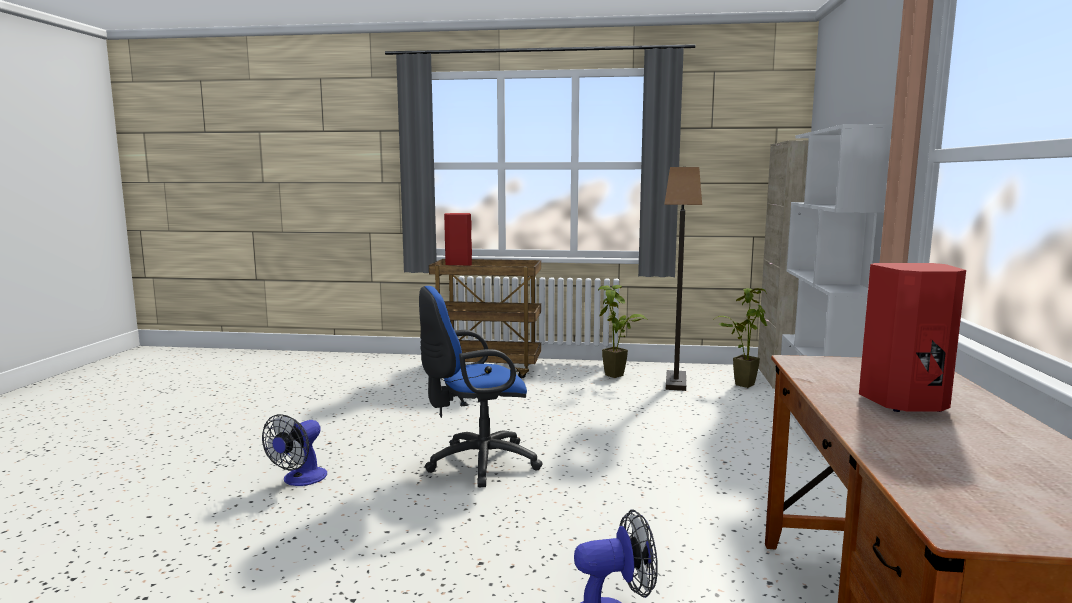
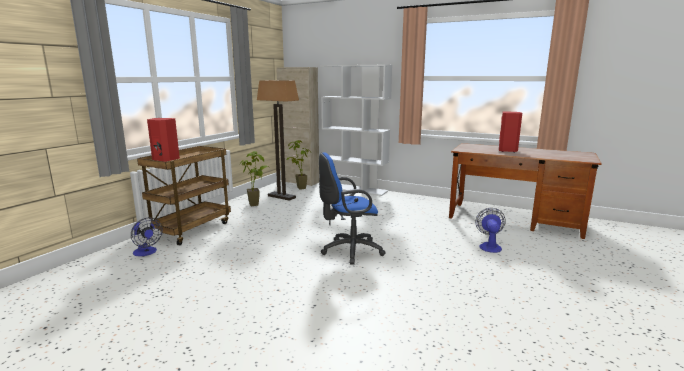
camera: 70 degrees left, 5 degrees up
(300, 480) = (335, 301): fan -> fan (146, 253)
(477, 464) = (349, 251): blue office chair -> blue office chair turned 75 degrees clockwise

